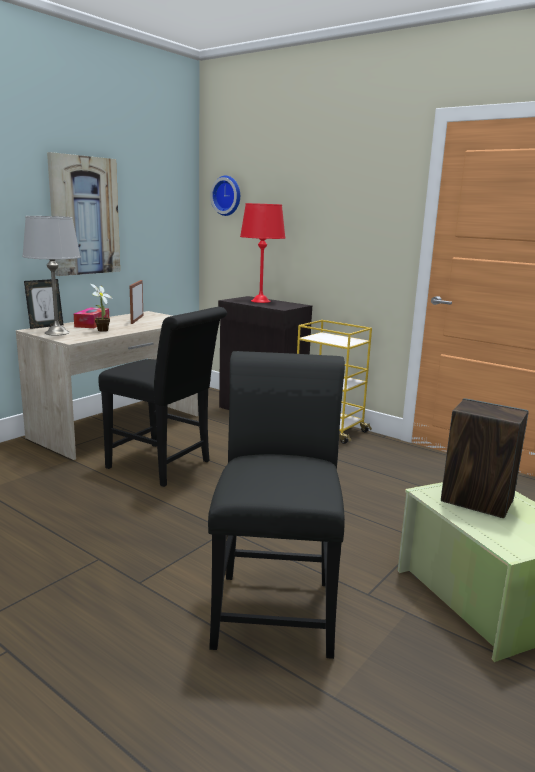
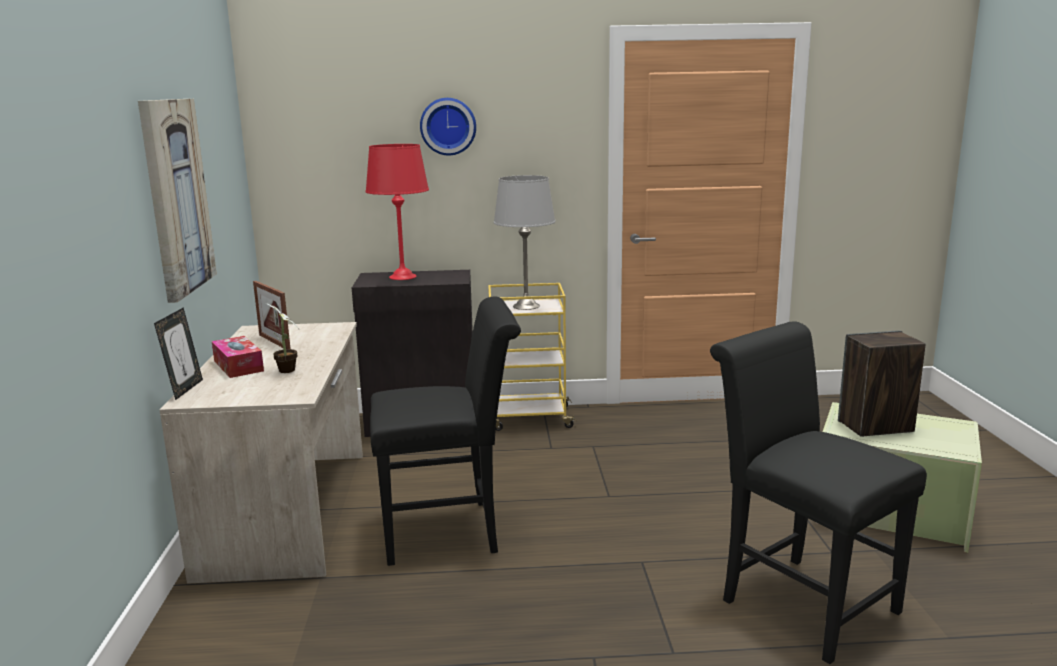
camera: 40 degrees left, 0 degrees up
(57, 333) = (239, 393): grey table lamp -> grey table lamp (526, 306)
(227, 196) = (303, 135): wall clock -> wall clock (448, 126)

